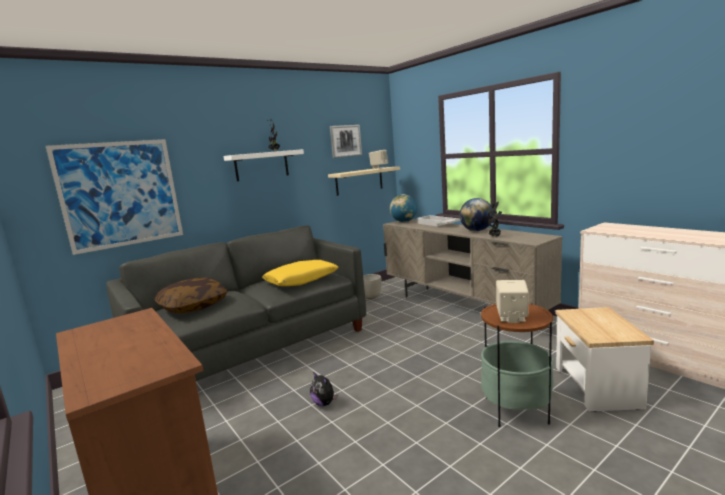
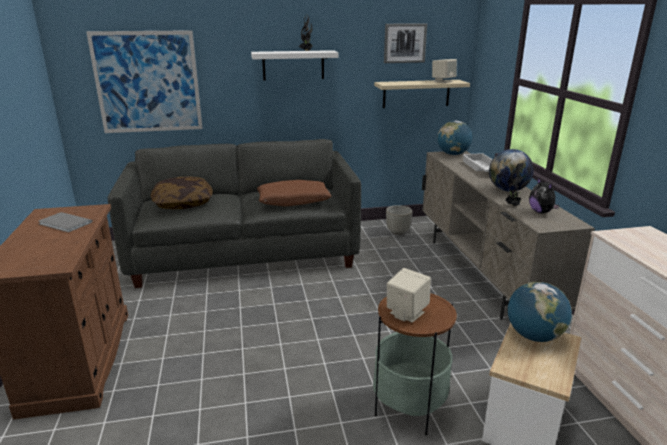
camera: 25 degrees right, 10 degrees up
(122, 333) = (65, 223): none -> grey book
(301, 280) = (293, 201): yellow pillow -> brown pillow
(324, 403) = (252, 329): plush toy -> plush toy (541, 212)
(583, 315) = (534, 336): none -> globe

